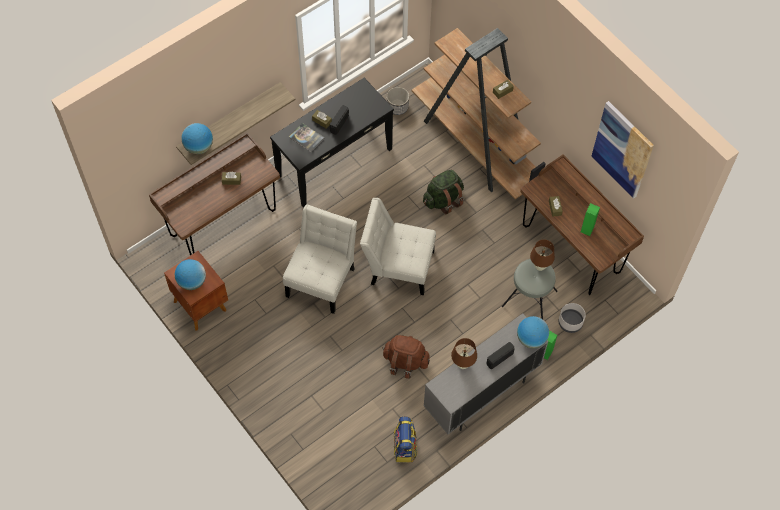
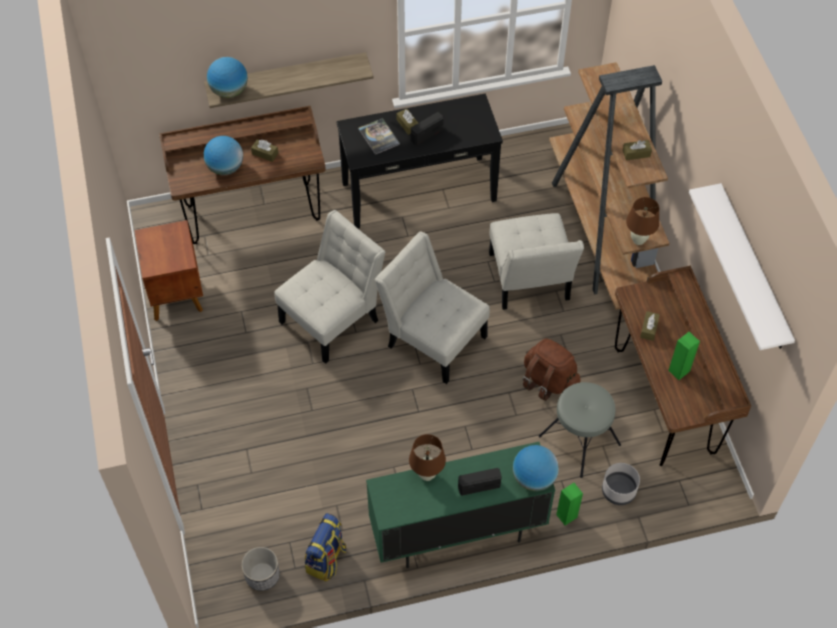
camera: 25 degrees right, 5 degrees down
(192, 281) = (160, 252): globe -> globe (225, 167)
(397, 107) = (528, 156): planter -> planter (262, 575)
(405, 362) = (382, 455): brown backpack -> brown backpack (549, 381)
(443, 200) = (529, 281): green backpack -> white chair
(481, 394) = (457, 534): grey cabinet -> green cabinet
(539, 267) = (598, 397): brown table lamp -> brown table lamp (638, 240)
(622, 149) = (753, 269): picture -> white shelf

